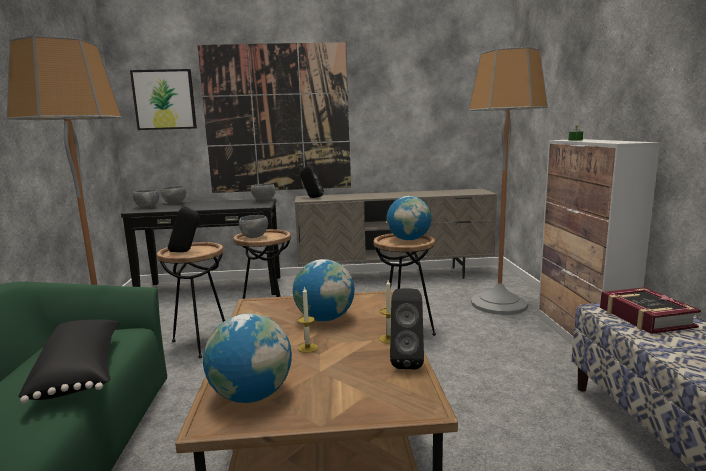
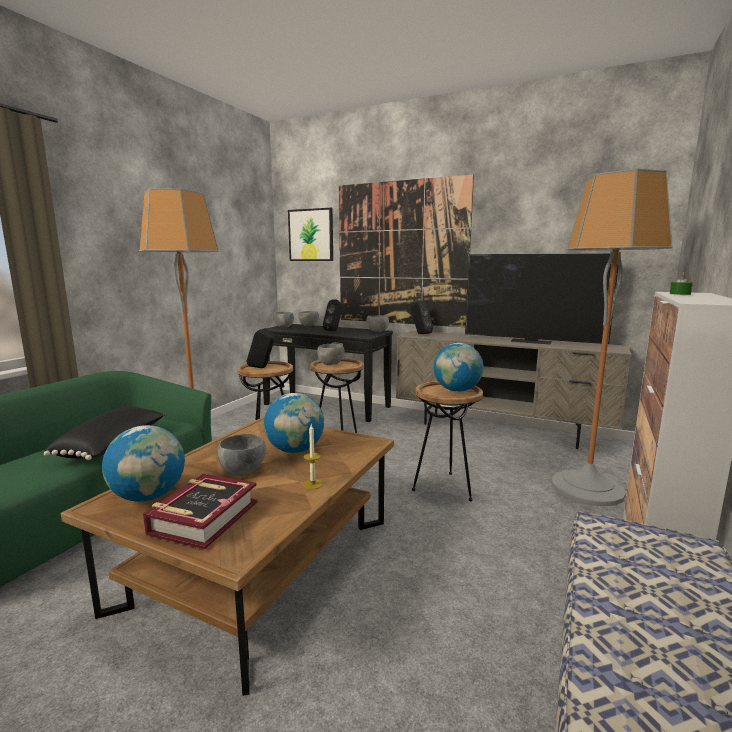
camera: 30 degrees right, 0 degrees up
(307, 348) = (242, 471): candle -> grey bowl
(407, 361) = (291, 509): black speaker -> black speaker (334, 330)
(414, 193) = (532, 341): none -> television
(645, 317) = (647, 555): book -> book (204, 517)

